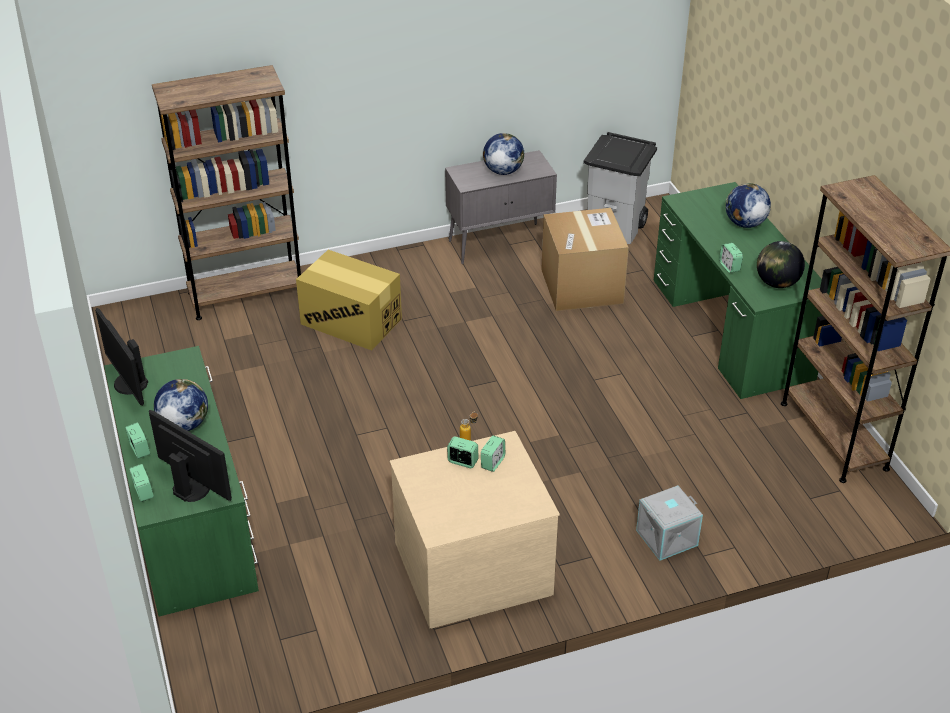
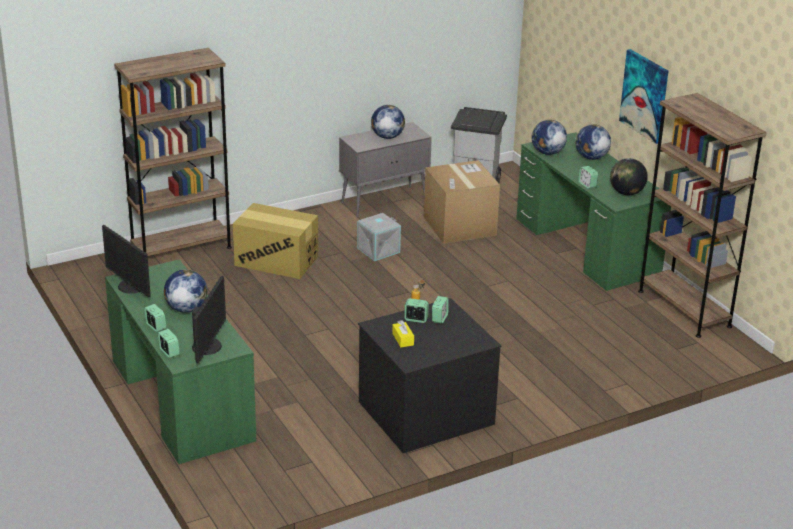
camera: 10 degrees left, 10 degrees down
(192, 487) = (208, 347): monitor -> monitor turned 75 degrees clockwise
(438, 492) = (403, 339): none -> yellow tissue box
(472, 566) = (425, 411): beige dresser -> black dresser
(666, 537) = (572, 381): grey storage box -> grey storage box (378, 250)
(691, 212) = (547, 153): none -> globe
(814, 160) = (644, 96): none -> picture

